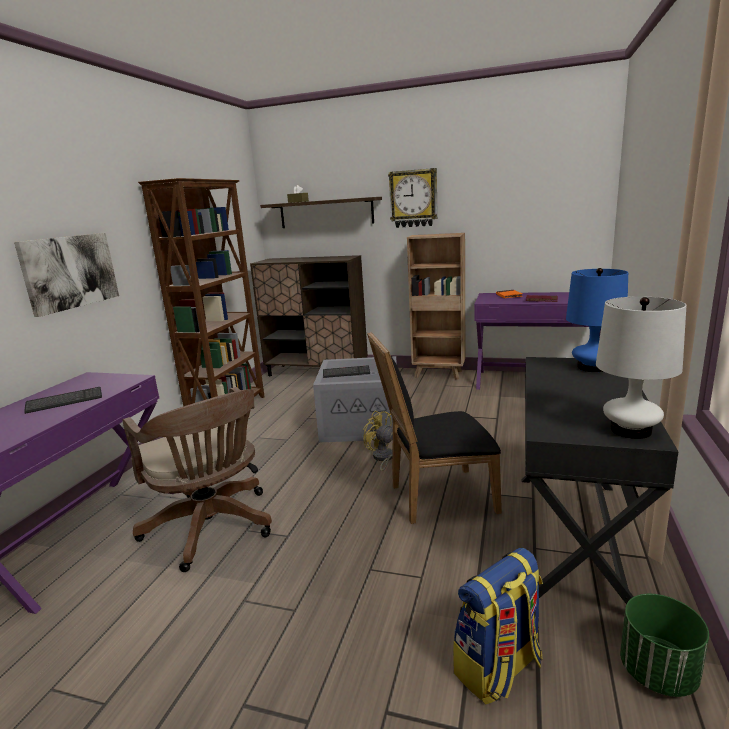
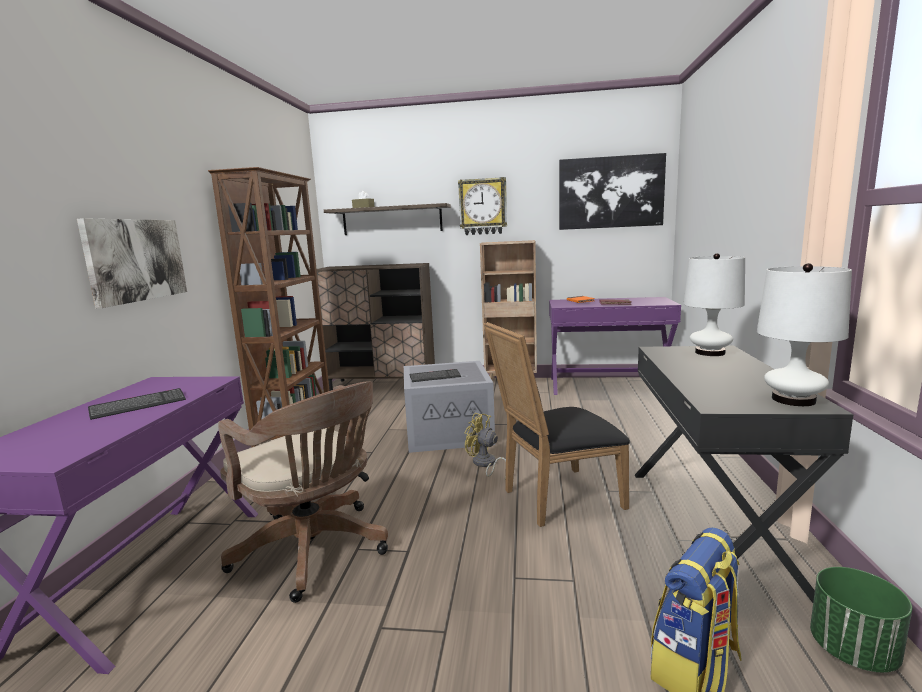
camera: 10 degrees left, 5 degrees down
(545, 181) = (610, 192): none -> picture
(591, 367) = (710, 352): blue table lamp -> white table lamp

